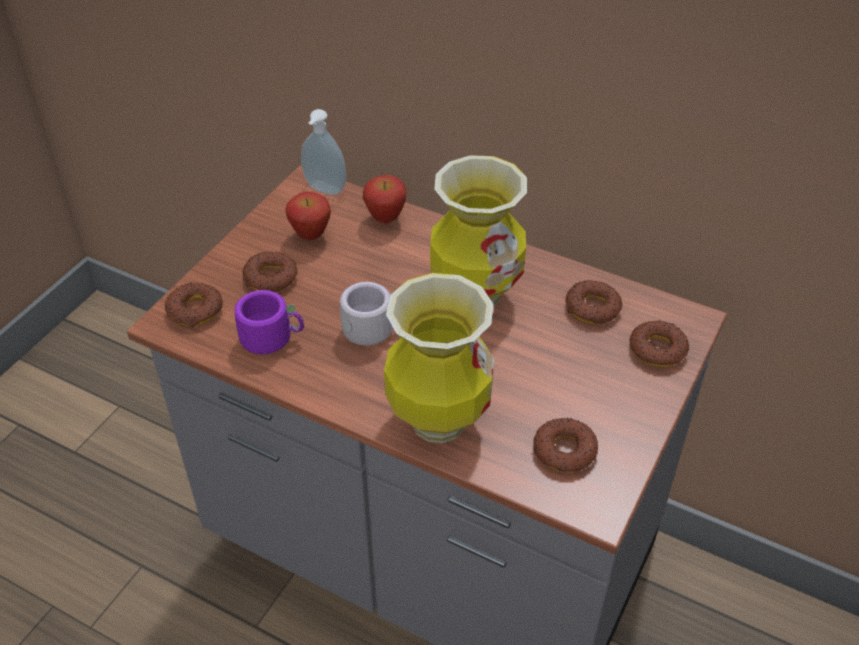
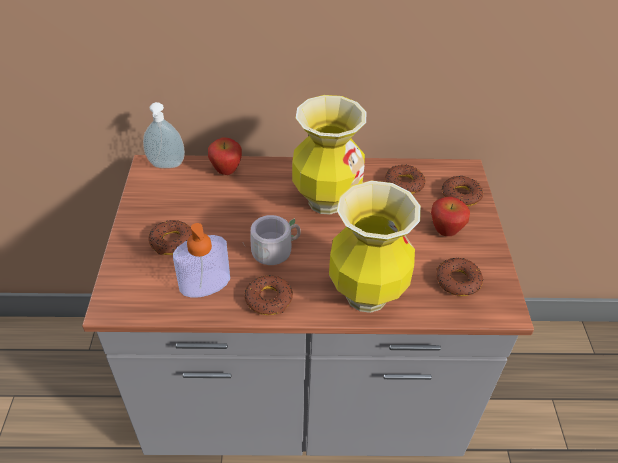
camera: 30 degrees left, 0 degrees up
(195, 310) = (129, 287): donut -> donut (269, 299)
(272, 336) = (205, 283): purple mug -> soap dispenser
(311, 236) = (180, 201): apple -> apple (445, 232)

